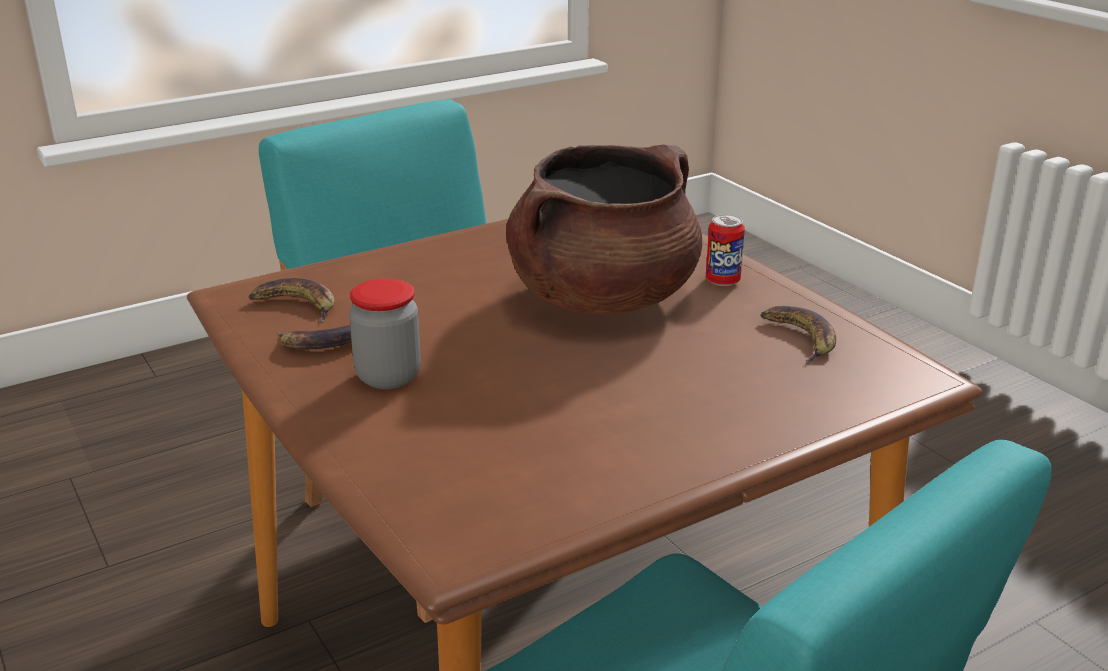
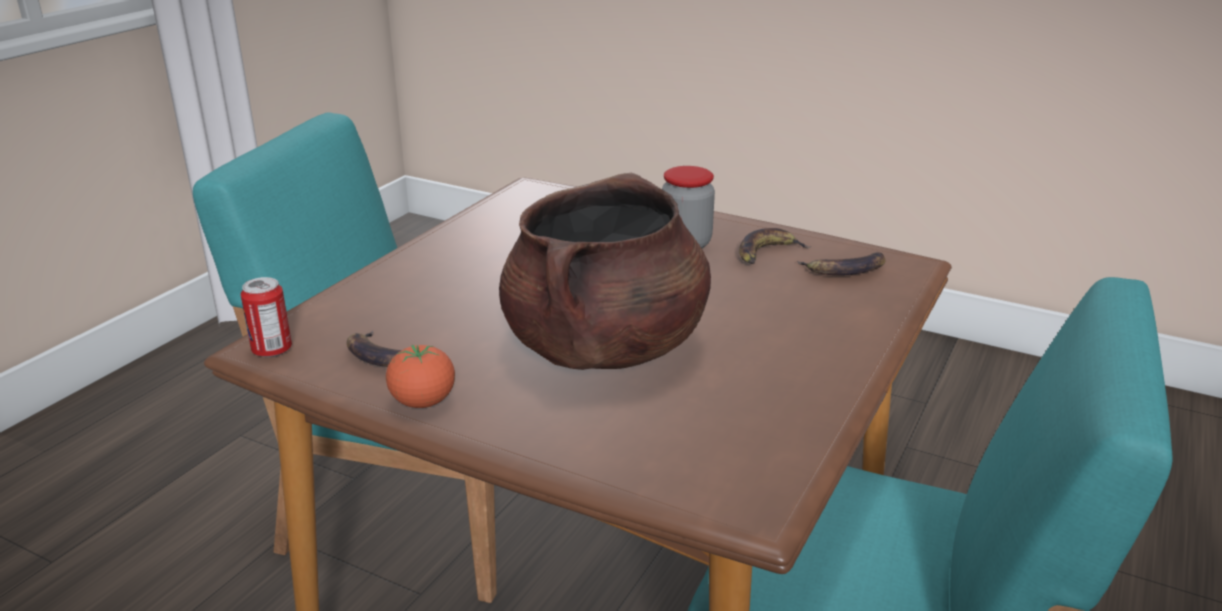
camera: 150 degrees right, 0 degrees up
(722, 281) = (499, 407): can -> can (272, 350)
(780, 297) = (423, 402): none -> tomato

